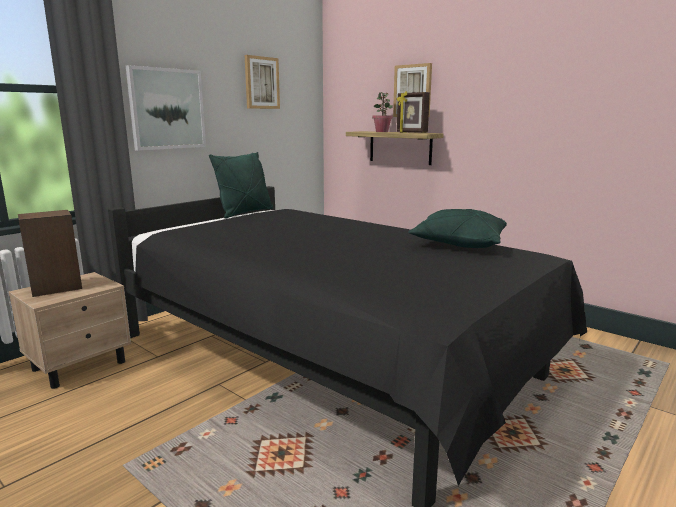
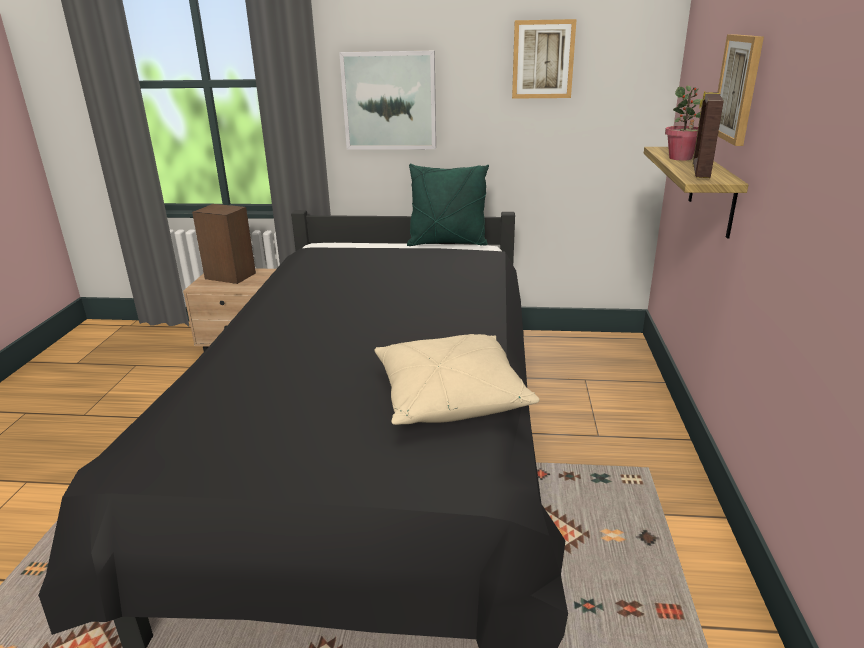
camera: 55 degrees right, 10 degrees up
(458, 244) = (449, 397): green pillow -> beige pillow

